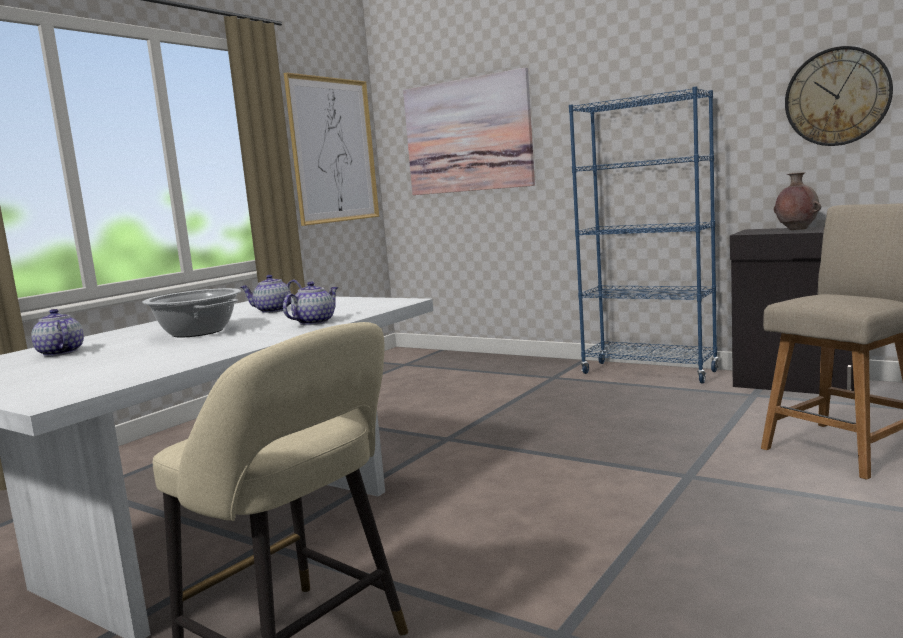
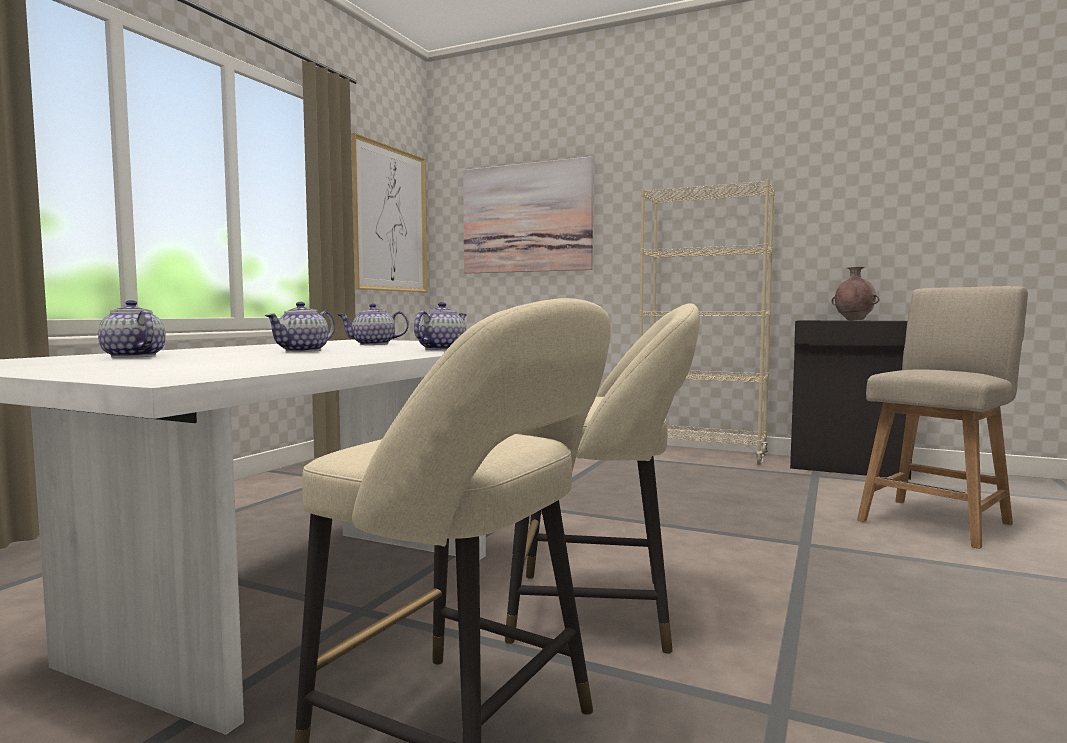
camera: 10 degrees left, 5 degrees down
(198, 332) = (302, 351): cooking pot -> teapot
(461, 546) = (602, 611): none -> beige stool
(649, 372) = (702, 454): blue bookcase -> beige bookcase
(837, 97) = (889, 202): wall clock -> none

